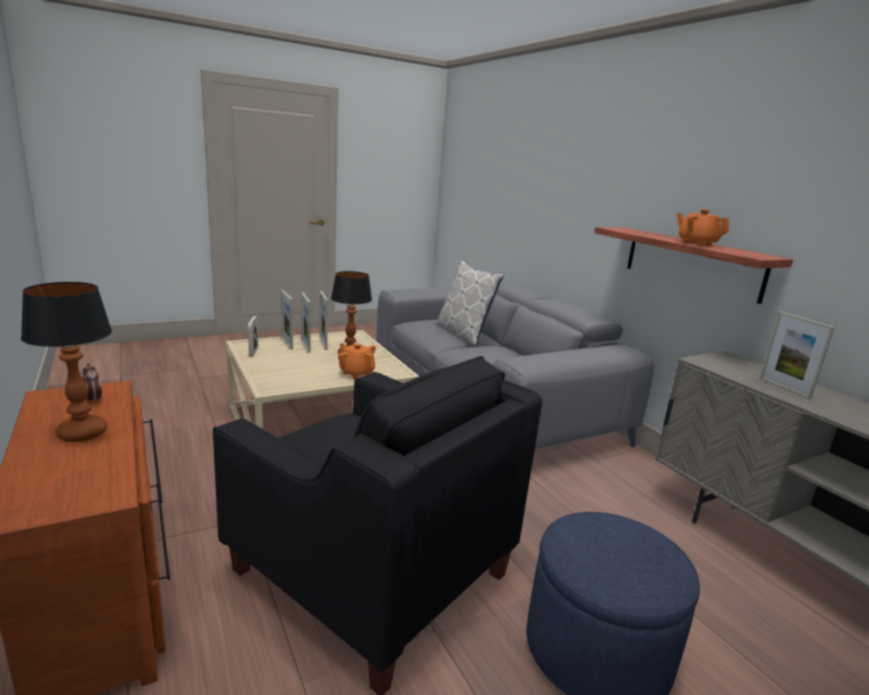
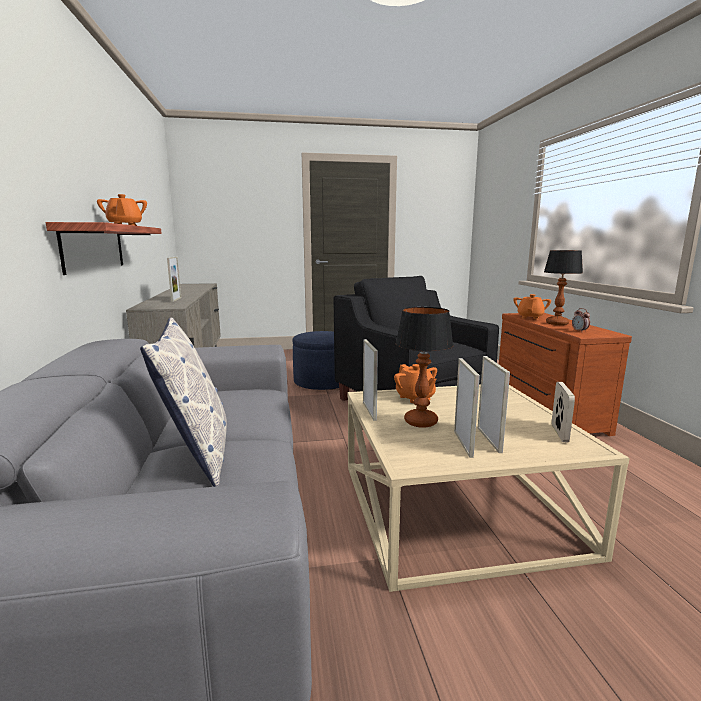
camera: 160 degrees left, 5 degrees down
(96, 469) = (530, 317): none -> orange teapot
(287, 343) = (521, 445): picture frame -> picture frame (369, 411)

